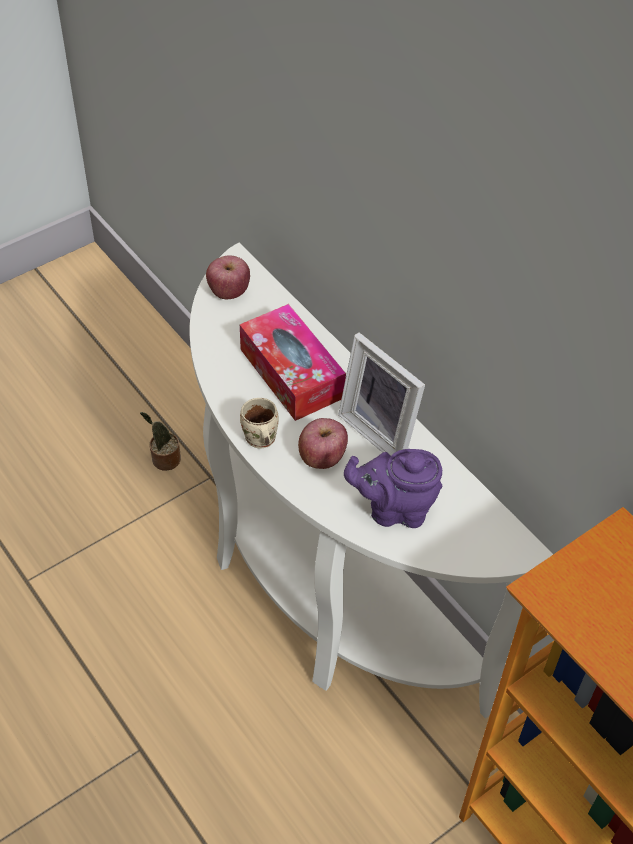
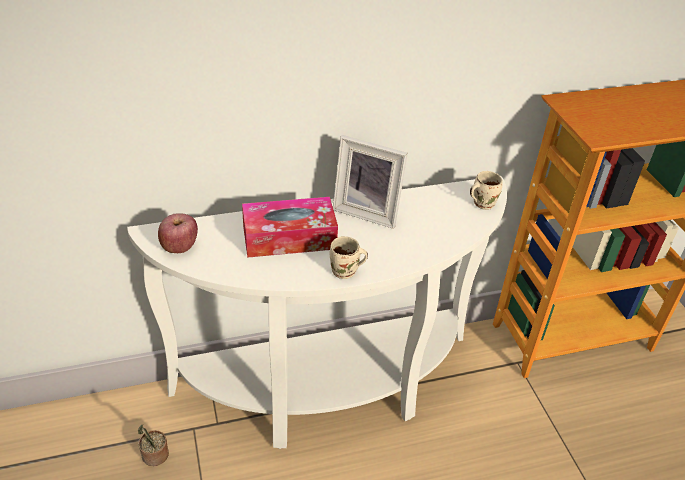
camera: 70 degrees left, 10 degrees down
(322, 457) = (378, 246): apple -> none
(382, 430) = (368, 211): picture frame -> picture frame turned 45 degrees clockwise
(394, 509) = (438, 226): purple teapot -> none
(475, 547) = (481, 203): none -> beige mug

